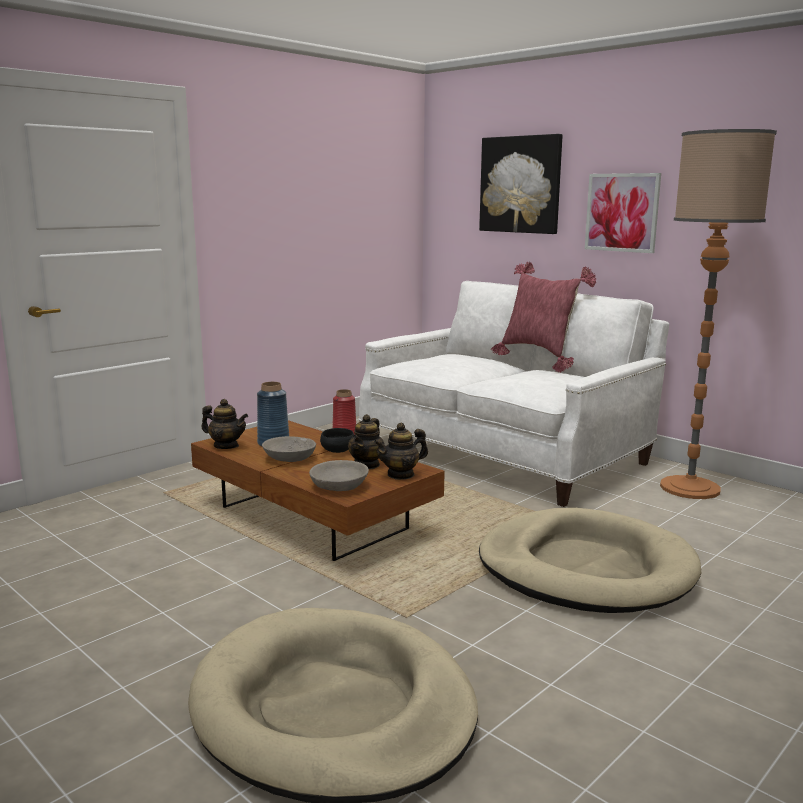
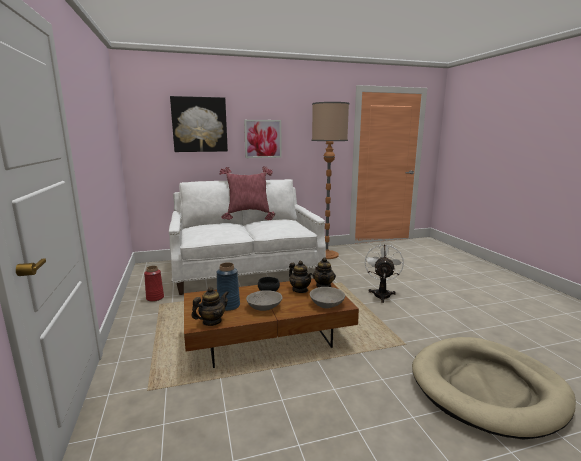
camera: 60 degrees left, 0 degrees up
(585, 569) = (381, 294): beige dog bed -> white fan

